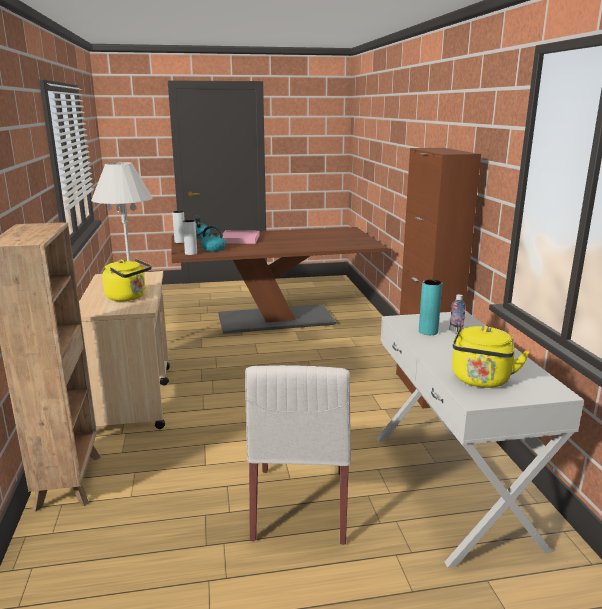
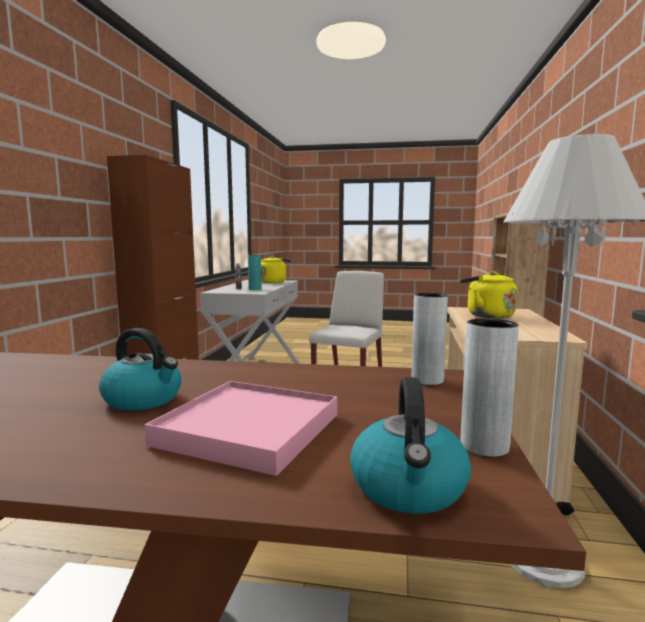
camera: 160 degrees left, 10 degrees down
(212, 249) = (367, 390): kettle -> kettle (144, 399)

